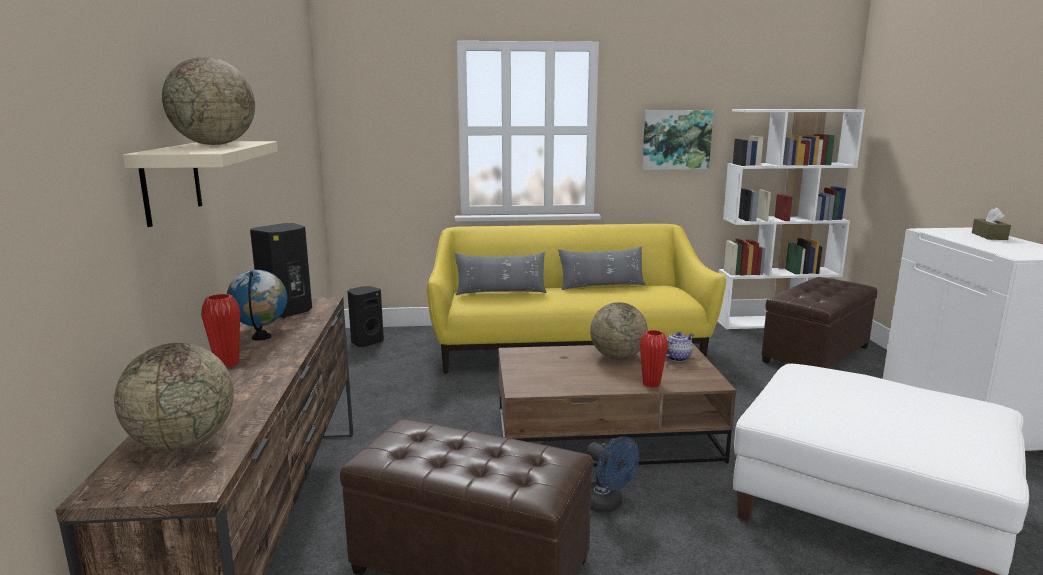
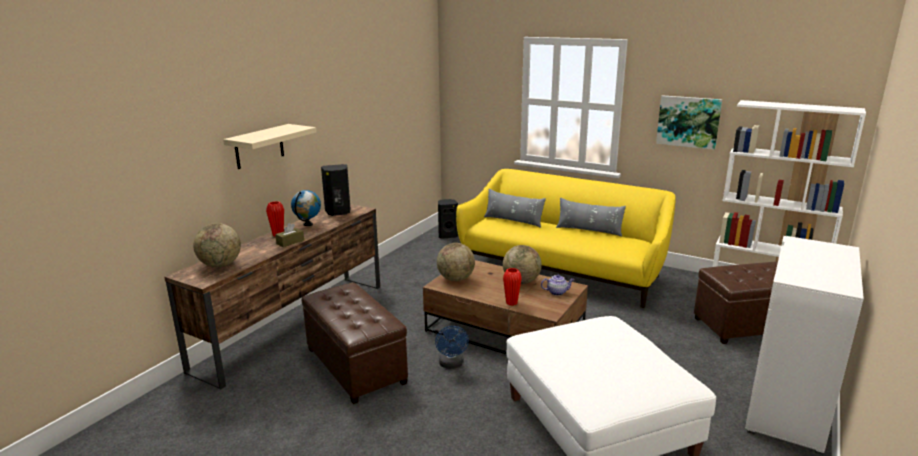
camera: 35 degrees right, 5 degrees up
(215, 144) = (278, 130): globe -> globe (456, 279)
(989, 236) = (835, 258): brown tissue box -> brown tissue box (290, 242)

